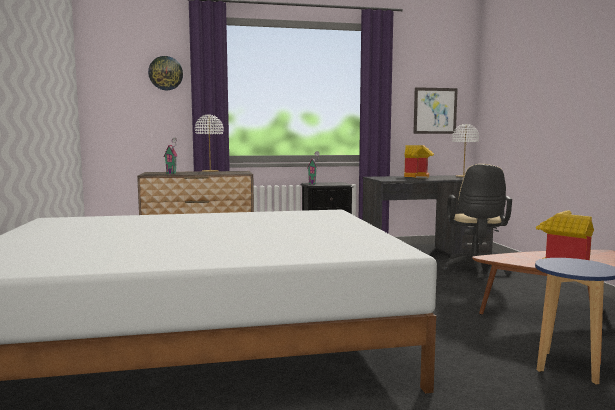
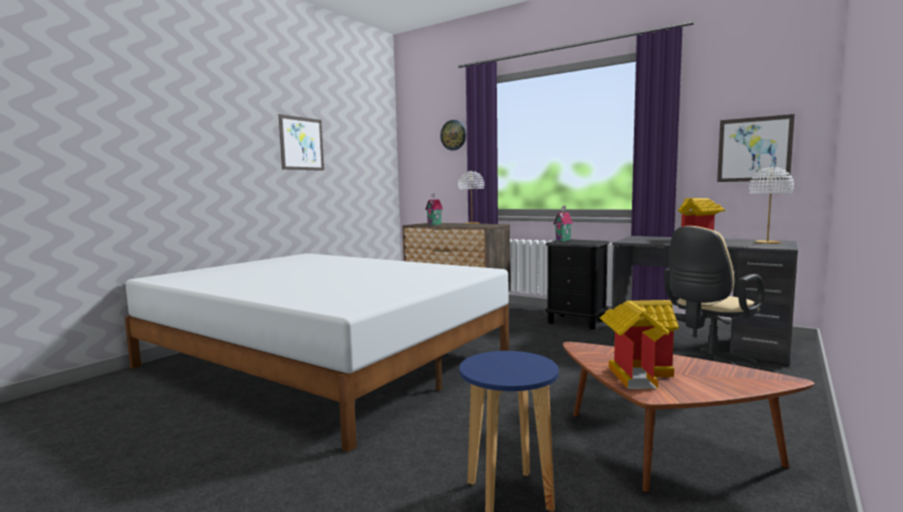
camera: 45 degrees right, 0 degrees up
(23, 62) = (302, 143): none -> picture

